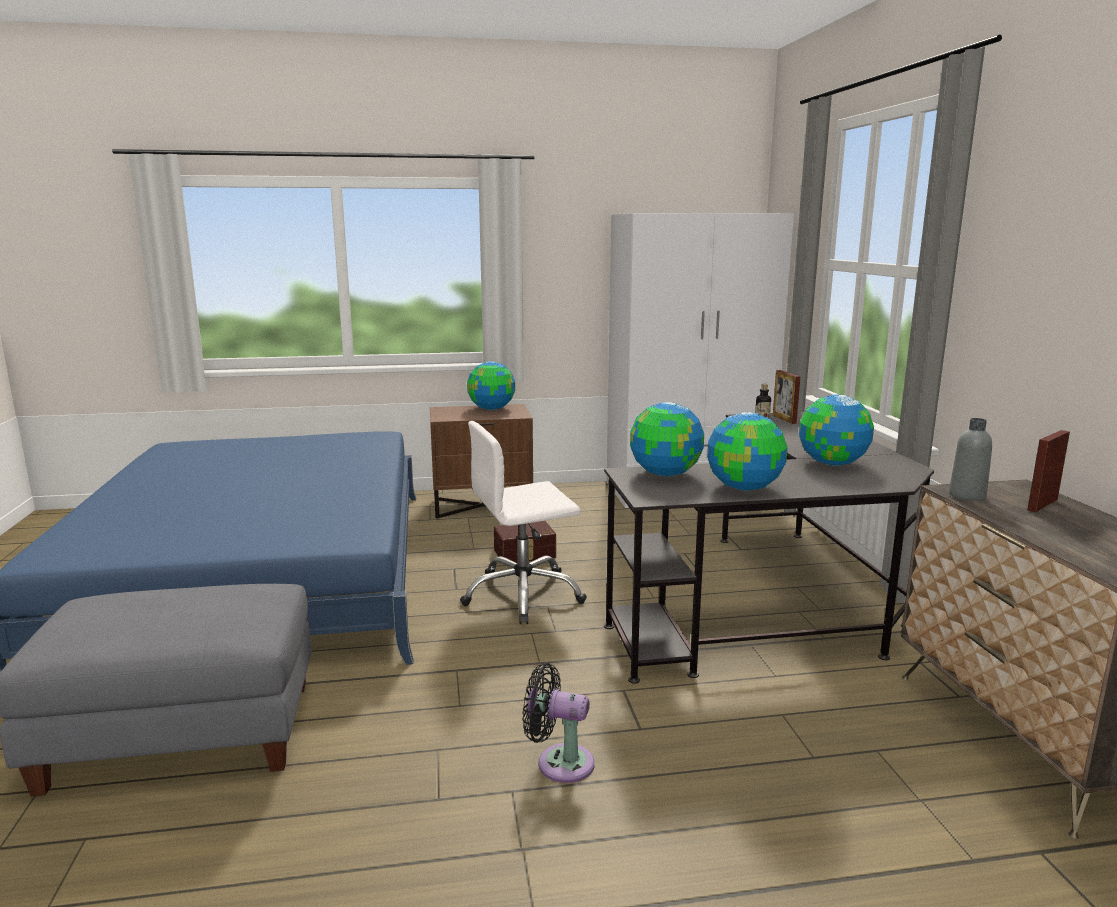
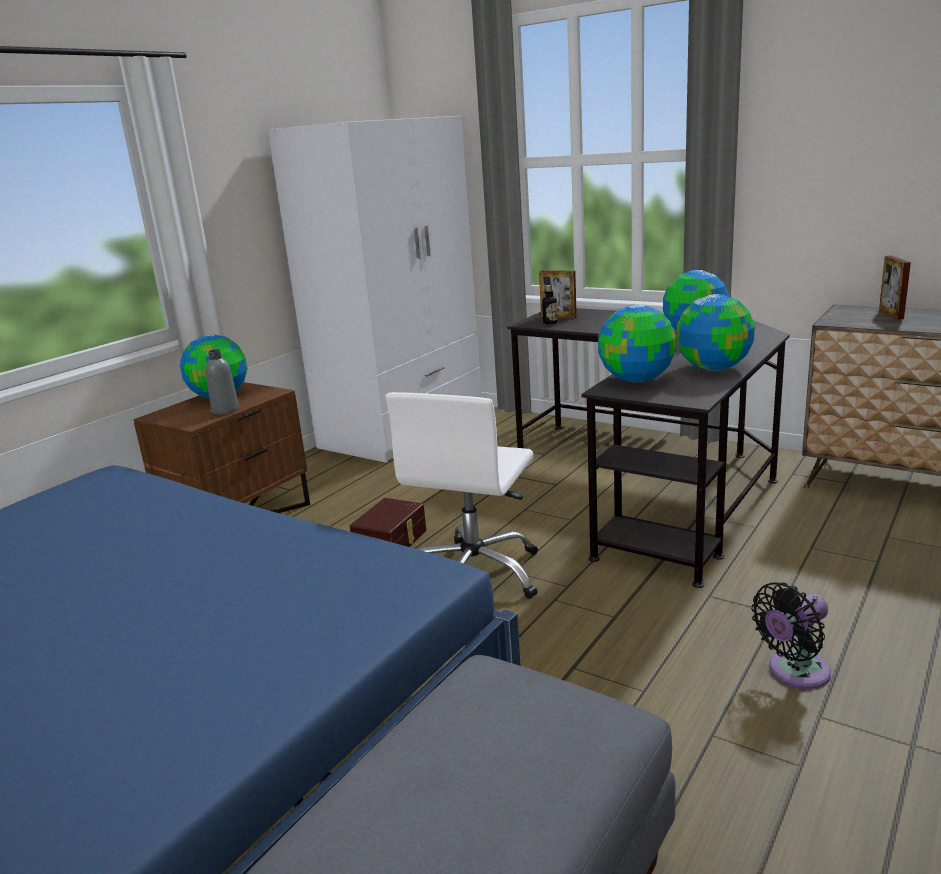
camera: 45 degrees left, 5 degrees up
(967, 496) = (851, 322): grey bottle -> grey bottle (225, 410)

